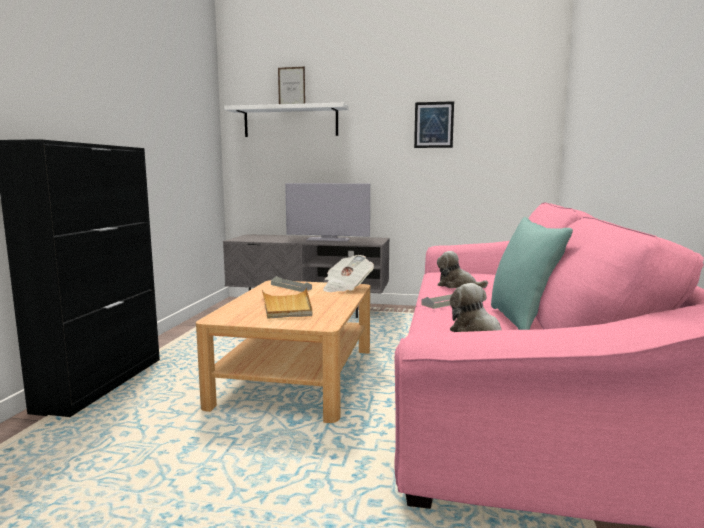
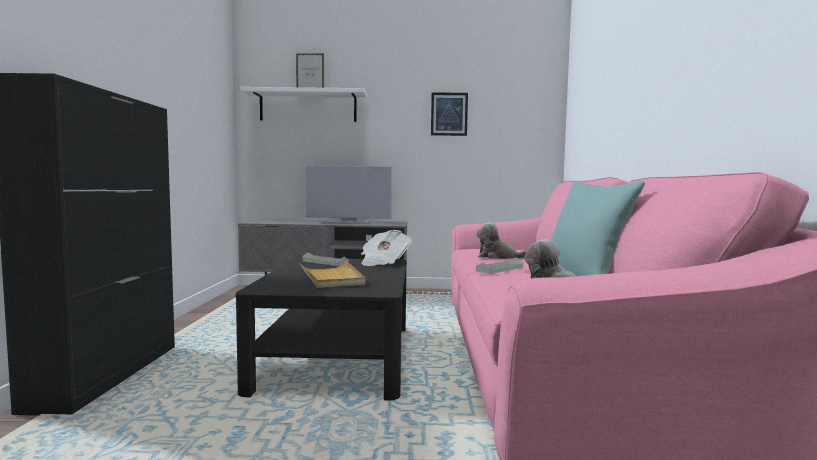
camera: 10 degrees left, 5 degrees down
(297, 377) = (337, 357): beige coffee table -> black coffee table

